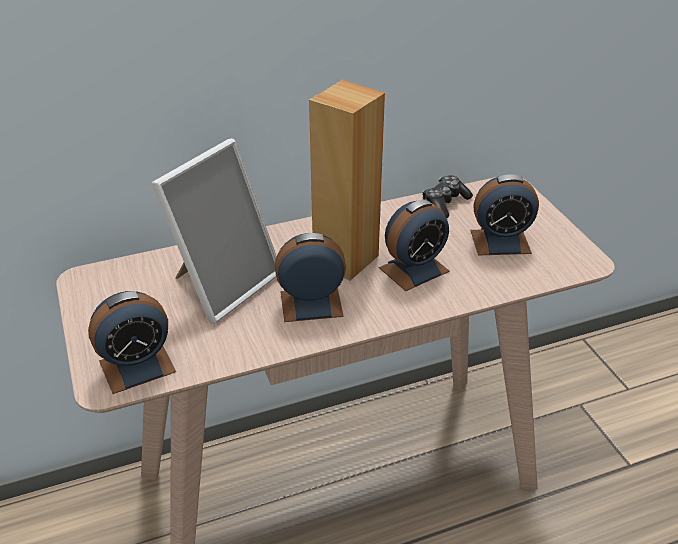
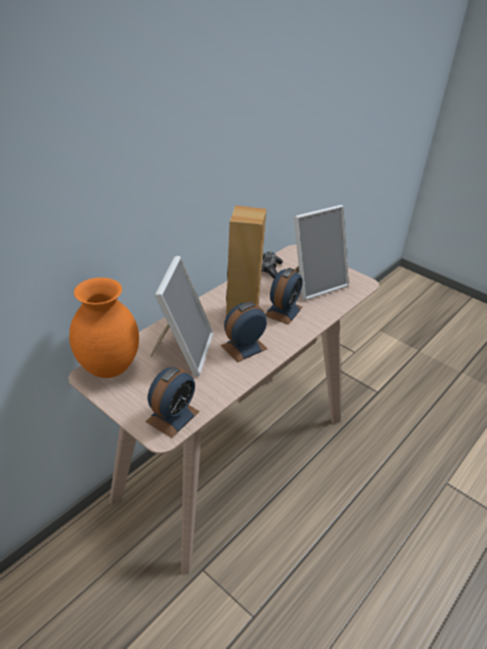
camera: 30 degrees left, 0 degrees up
(113, 279) = (109, 369): none -> orange vase
(500, 242) = (315, 283): alarm clock -> picture frame

